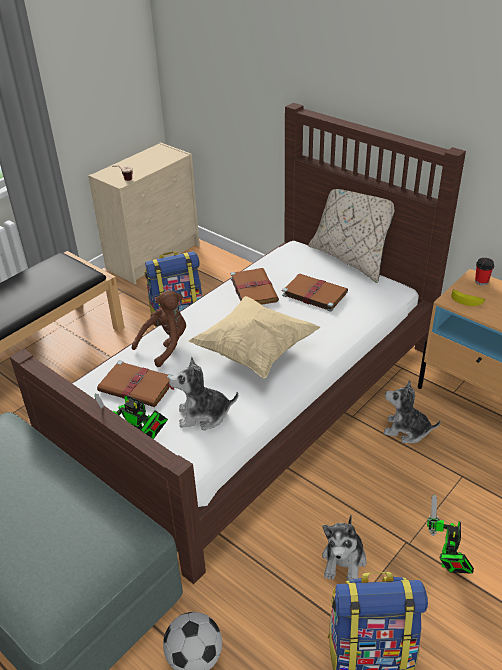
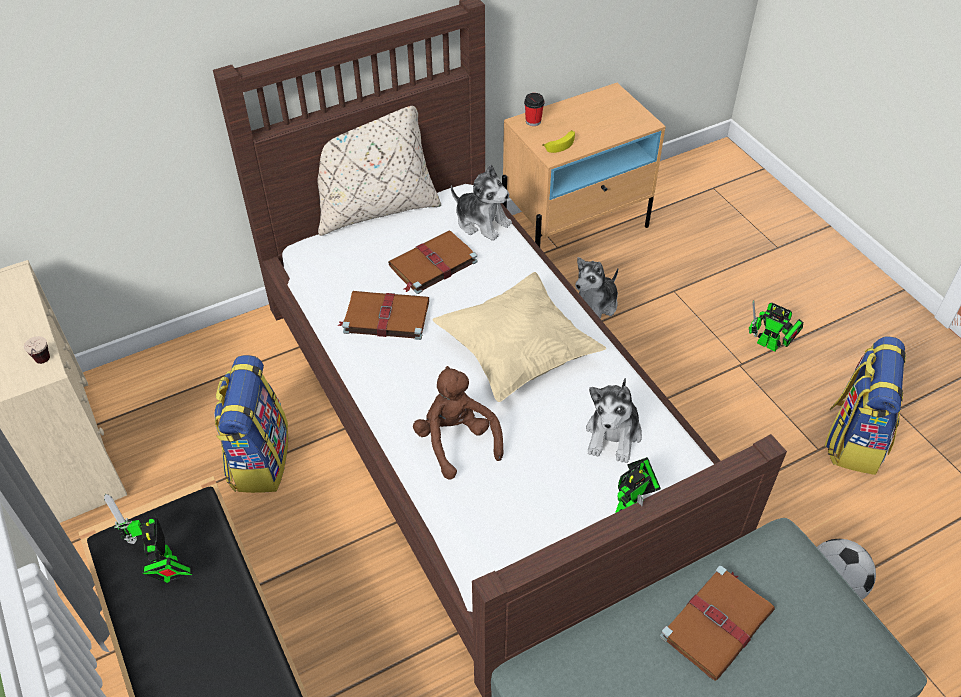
camera: 70 degrees left, 10 degrees up
(46, 277) = (165, 569): none -> toy robot
(137, 386) = (529, 491): brown book -> brown book (717, 622)
(344, 560) = (747, 421): plush toy -> plush toy (482, 222)

